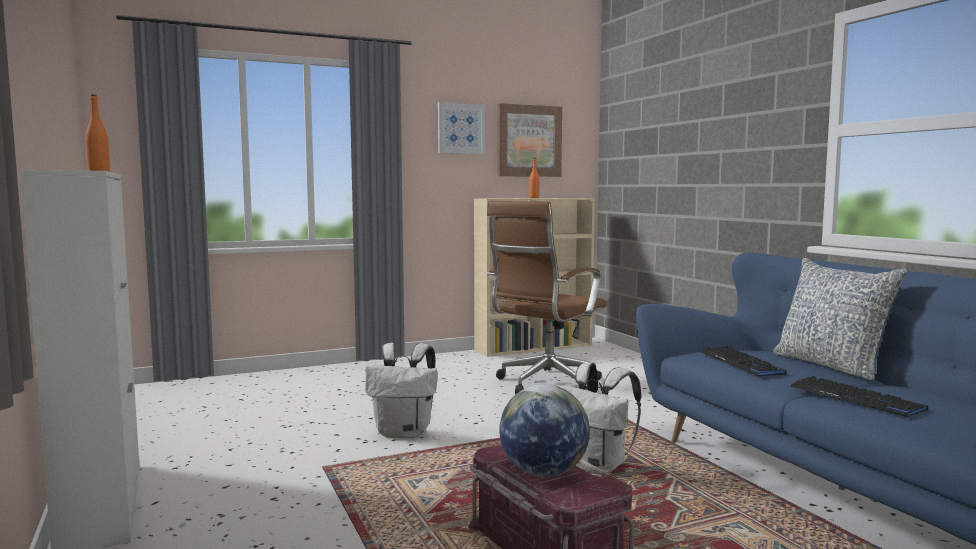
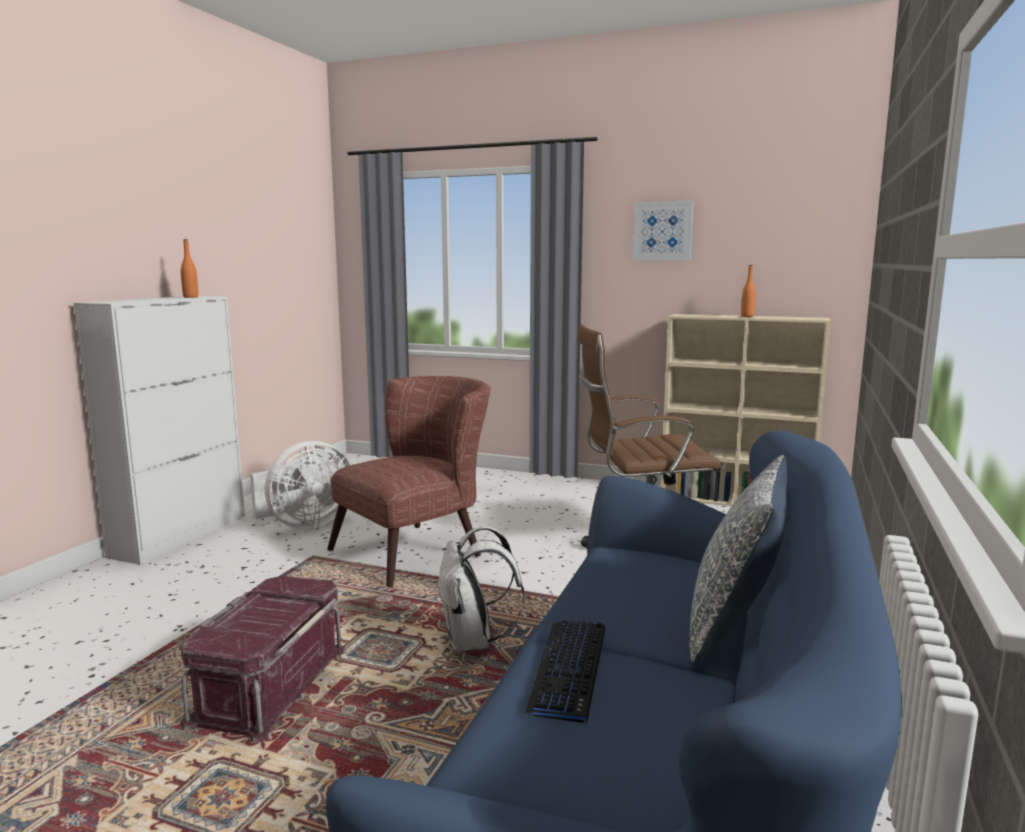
camera: 45 degrees right, 5 degrees up
(239, 450) = (304, 524): none -> white fan
(405, 433) = (419, 549): white backpack -> brown armchair
(528, 141) = (756, 242): picture -> none
(543, 473) = (257, 613): globe -> none
(740, 363) = (619, 579): keyboard -> none

